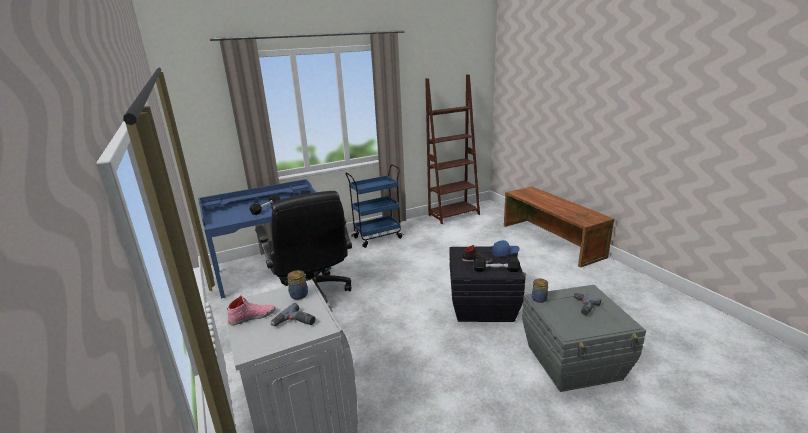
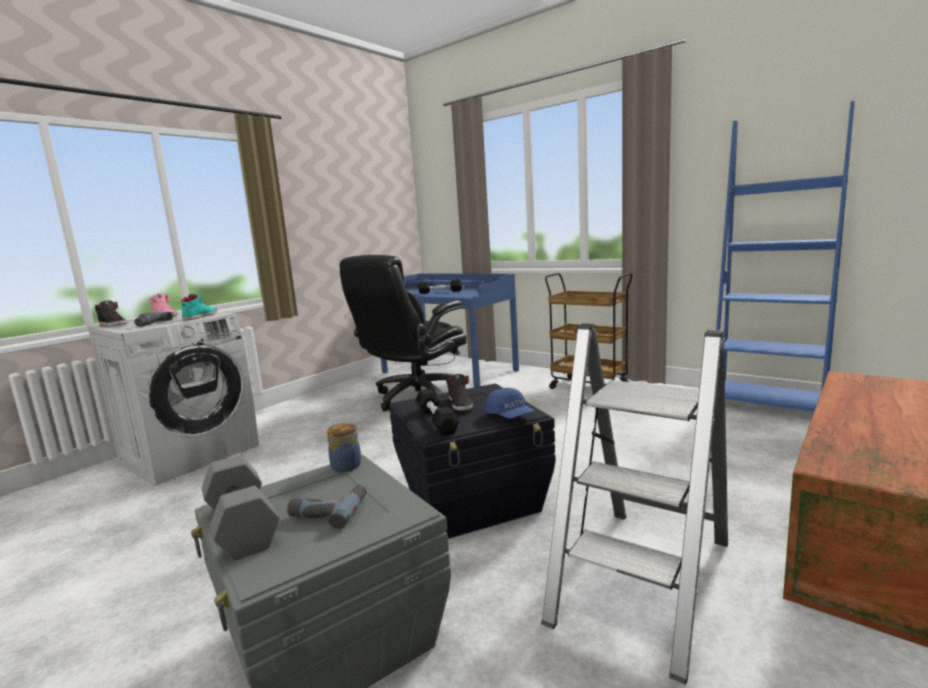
camera: 65 degrees right, 10 degrees down
(261, 345) = (113, 325): none -> black shoe
(298, 295) = (200, 316): jar -> turquoise shoe
(378, 237) = (589, 387): blue cart -> brown cart
(453, 215) = (767, 407): brown bookcase -> blue bookcase
(561, 284) = (644, 578): none -> grey step ladder
(589, 327) = (244, 526): none -> grey dumbbell

